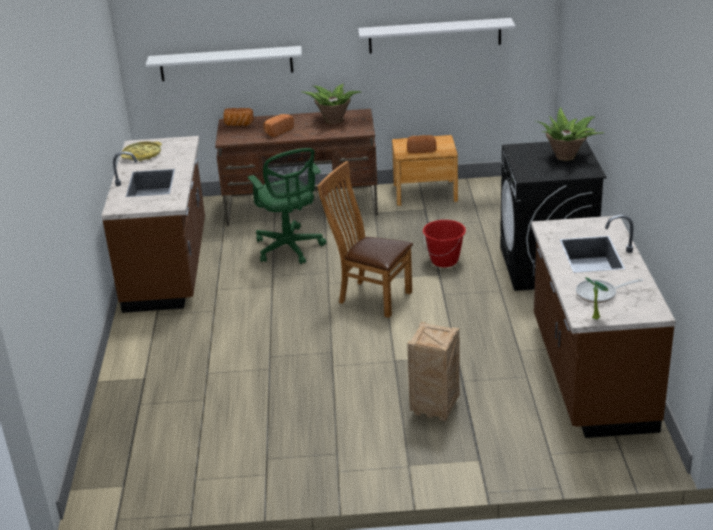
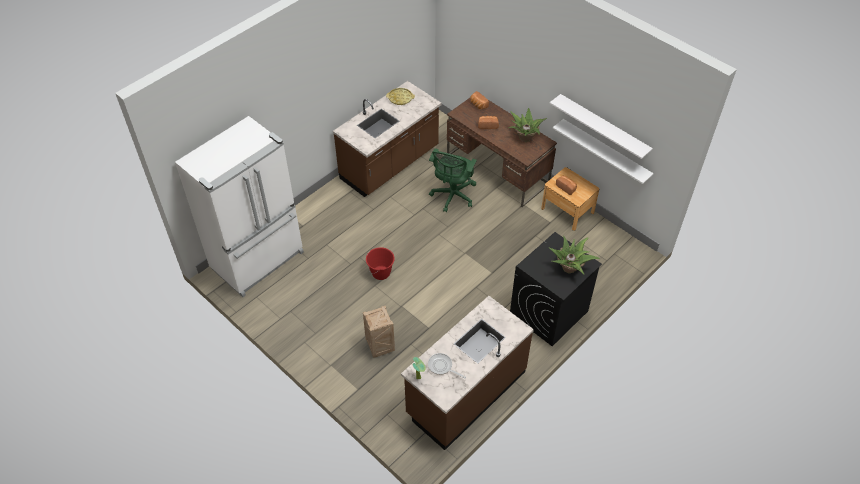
camera: 45 degrees right, 20 degrees up
(138, 446) = (259, 261): none -> white fridge
(226, 63) = (487, 65): white shelf -> white shelf (605, 152)
(371, 297) = (444, 259): brown chair -> none
(444, 260) = (507, 266): red bucket -> red bucket (381, 273)

